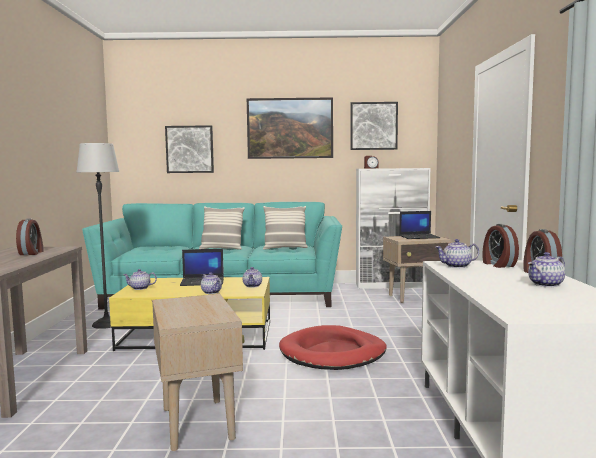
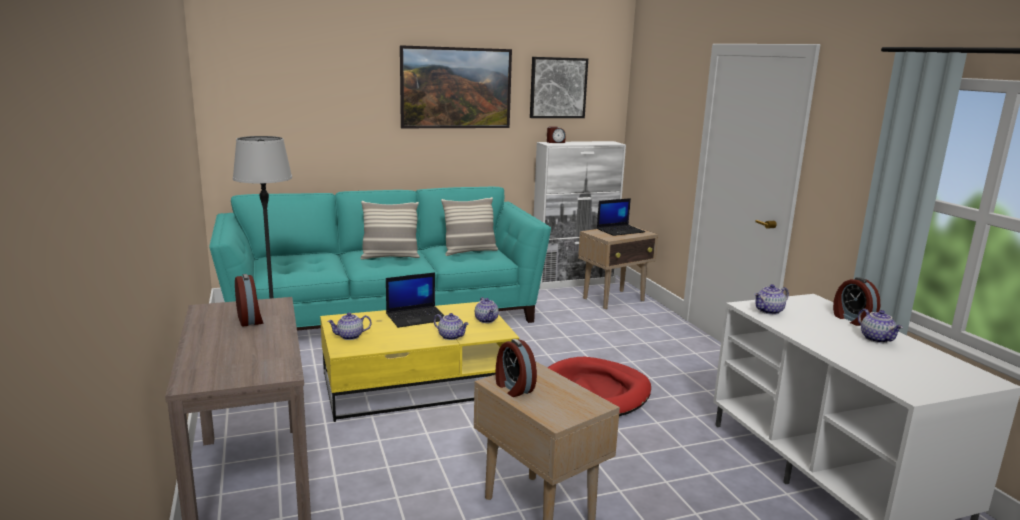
camera: 20 degrees left, 10 degrees up
(189, 149) = (319, 114): picture -> none
(498, 264) = (800, 305): alarm clock -> alarm clock (513, 388)
(546, 285) = (877, 339): teapot -> teapot turned 60 degrees counterclockwise

